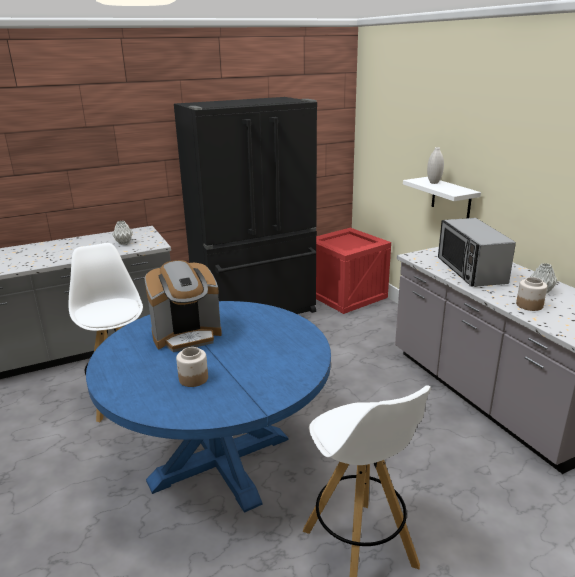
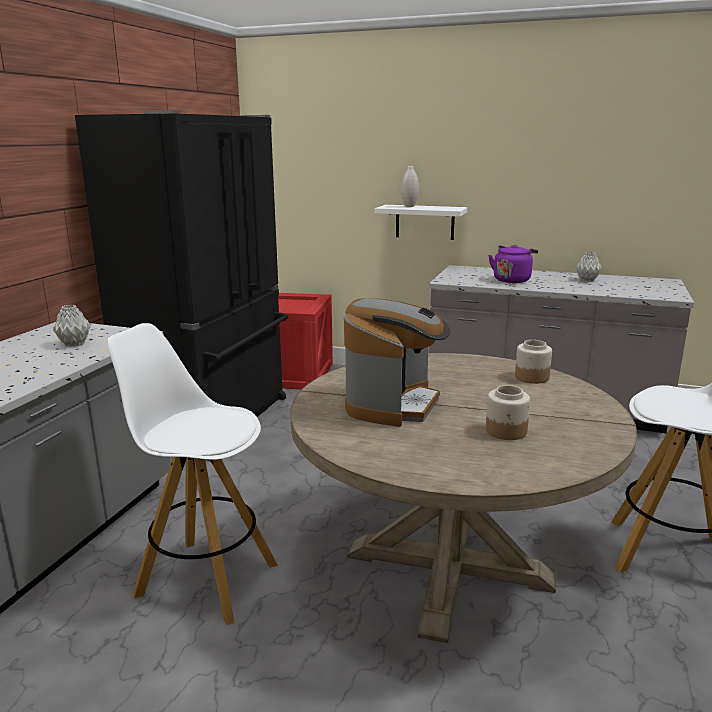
camera: 45 degrees left, 5 degrees down
(220, 459) = (448, 566): blue dining table -> beige dining table
(470, 271) = (512, 280): microwave -> purple kettle
(529, 305) = (604, 289): jar -> jar (531, 377)

